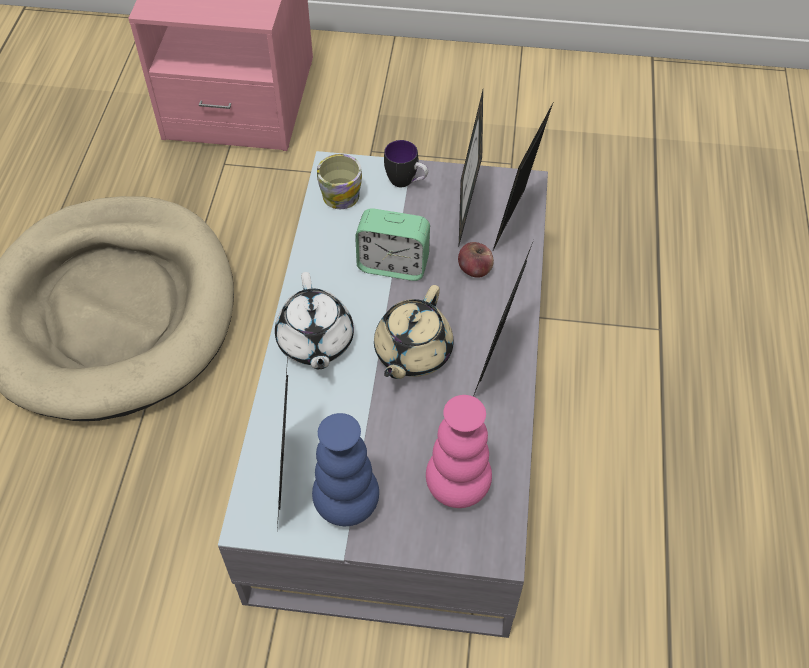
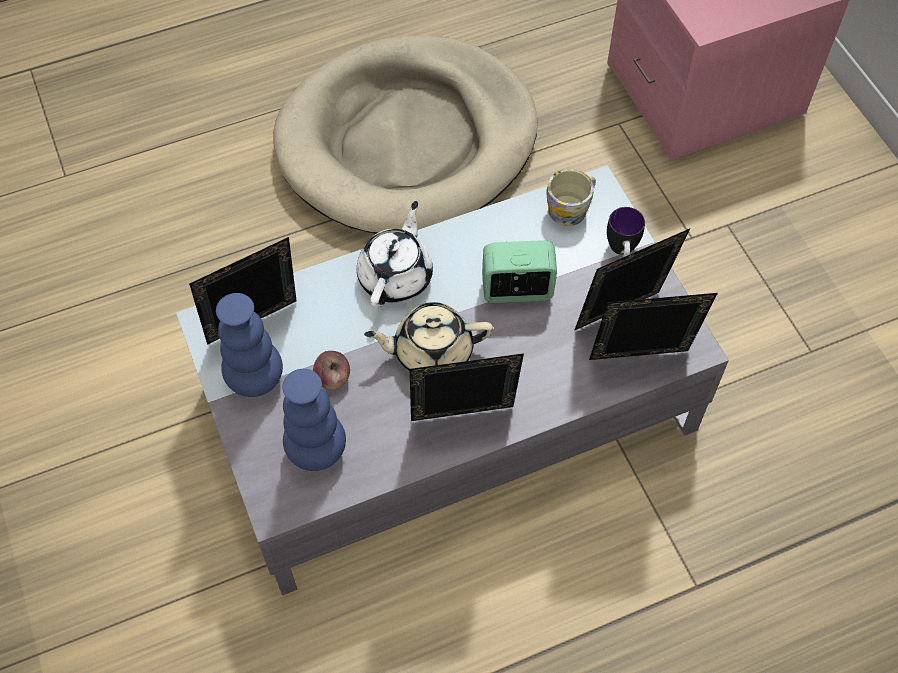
camera: 60 degrees right, 5 degrees up
(315, 342) = (396, 276): white teapot -> white teapot turned 150 degrees clockwise
(393, 265) = (517, 290): alarm clock -> alarm clock turned 105 degrees clockwise
(457, 488) = (317, 451): pink vase -> blue vase
(475, 269) = (557, 355): apple -> apple (333, 378)

